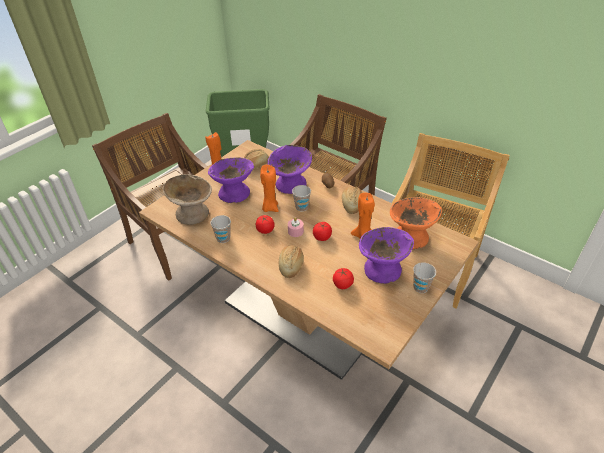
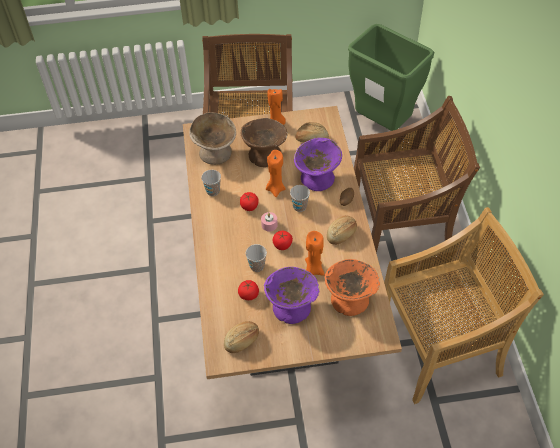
camera: 45 degrees right, 10 degrees up
(234, 193) = (264, 155): purple bowl -> brown bowl
(291, 266) = (232, 251): bread -> bread (242, 341)
(421, 287) = (300, 344): cup -> cup (257, 266)

